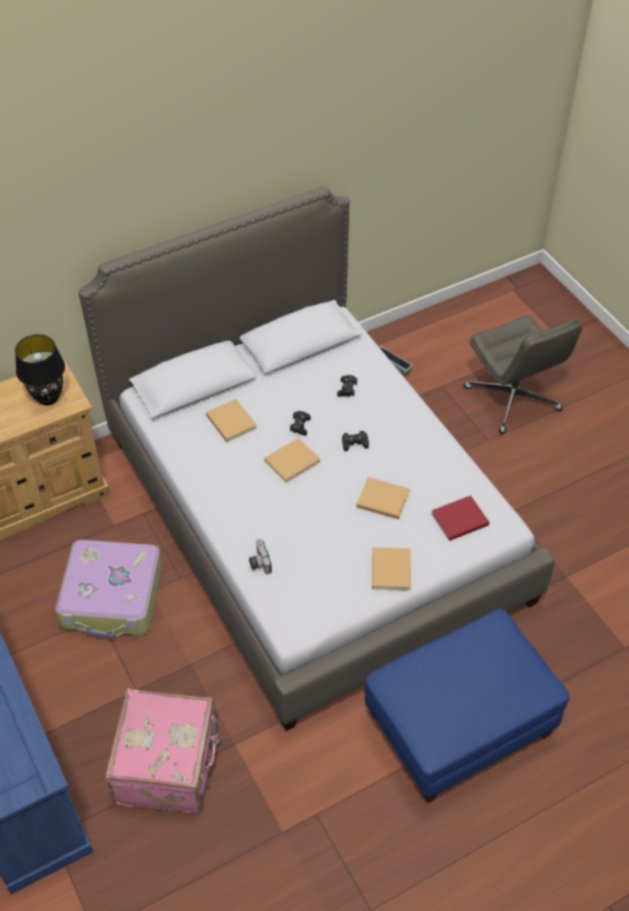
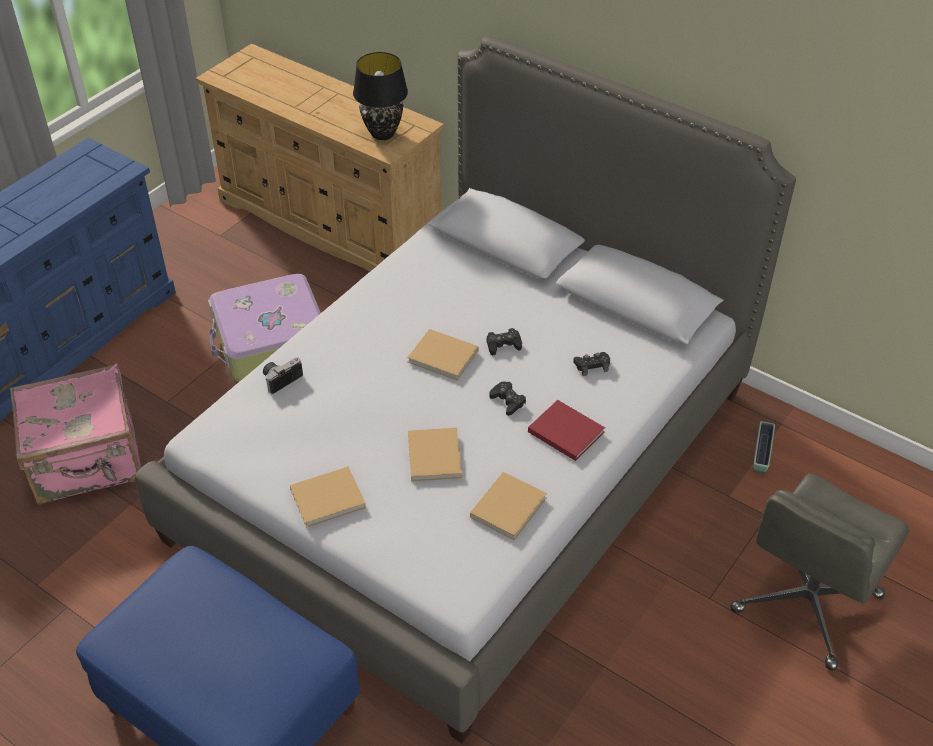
camera: 65 degrees right, 5 degrees down
(230, 421) = (472, 287): beige book -> beige book (509, 506)
(458, 520) = (443, 541): red book -> red book (564, 431)

